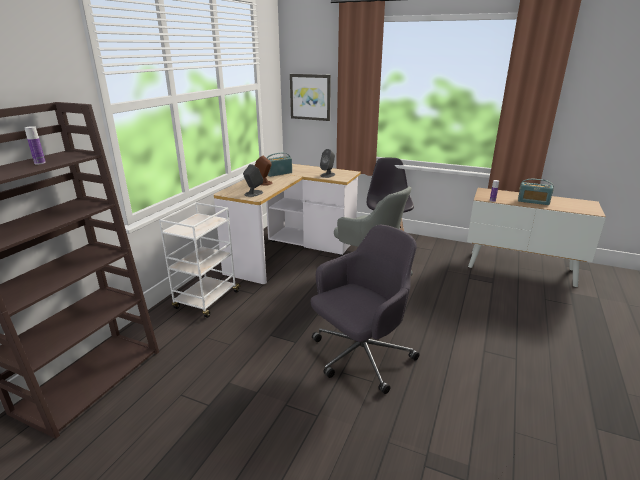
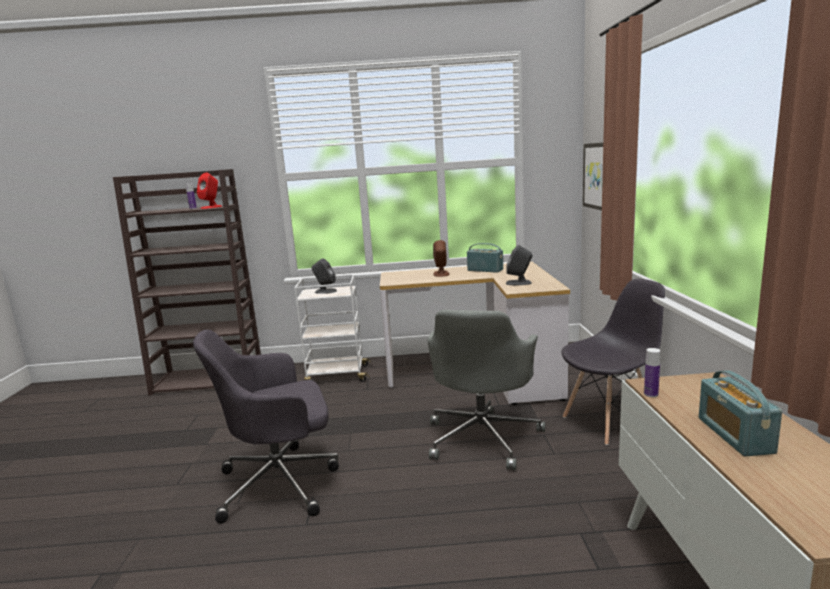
camera: 65 degrees right, 10 degrees down
(64, 157) = (211, 207): none -> red speaker
(253, 193) = (401, 279): grey speaker -> grey speaker (325, 291)
(360, 356) = (281, 482): grey office chair -> grey office chair turned 135 degrees clockwise

